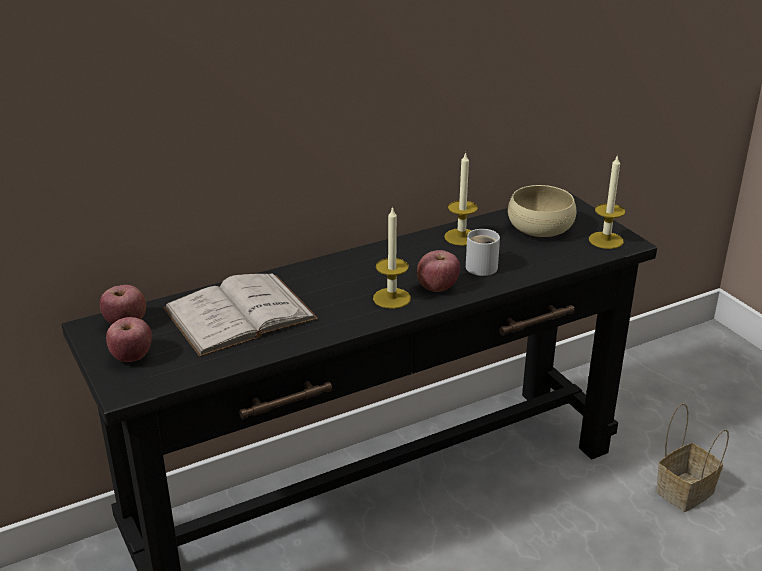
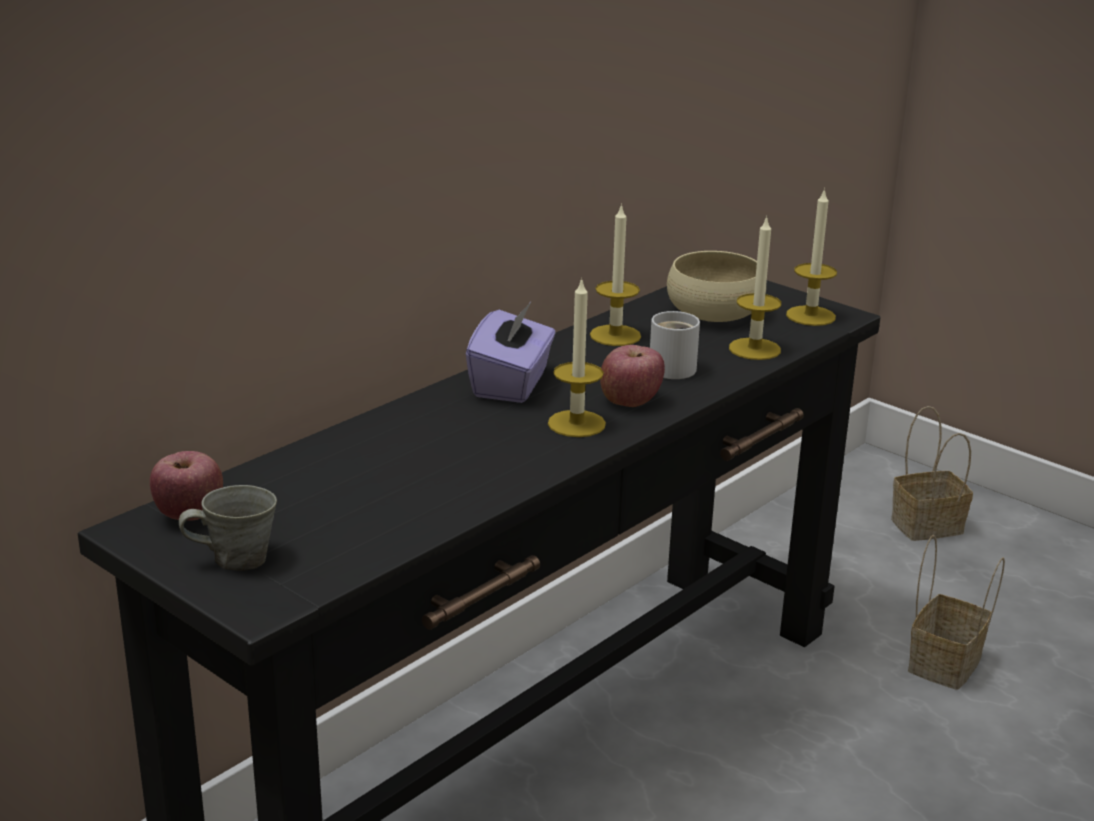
camera: 20 degrees left, 5 degrees down
(132, 357) = (236, 559): apple -> grey mug
(240, 314) = (365, 476): white book -> none
(370, 263) = (511, 384): none -> purple tissue box
(548, 260) = (754, 349): none -> candle
(728, 388) = (928, 525): none -> basket

